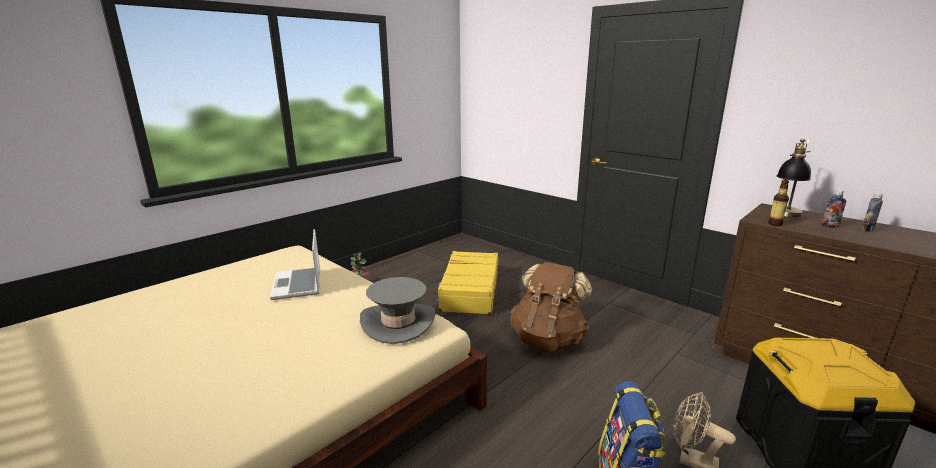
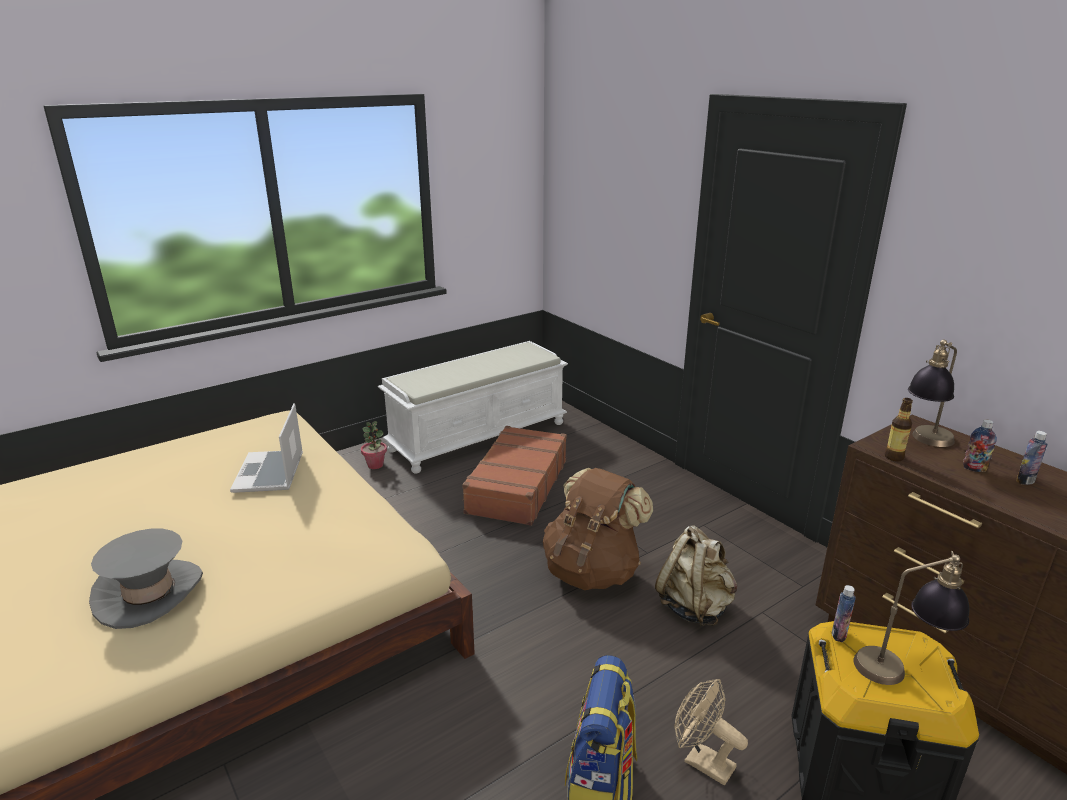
camera: 10 degrees right, 5 degrees up
(398, 322) = (365, 542): grey hat -> grey hat (149, 593)
(429, 262) = (478, 435): none -> white bench
(469, 291) = (516, 486): yellow suitcase -> brown suitcase
(630, 354) = (694, 607): none -> beige backpack
(783, 346) = (839, 634): none -> bottle
(840, 362) = (901, 668): none -> table lamp

